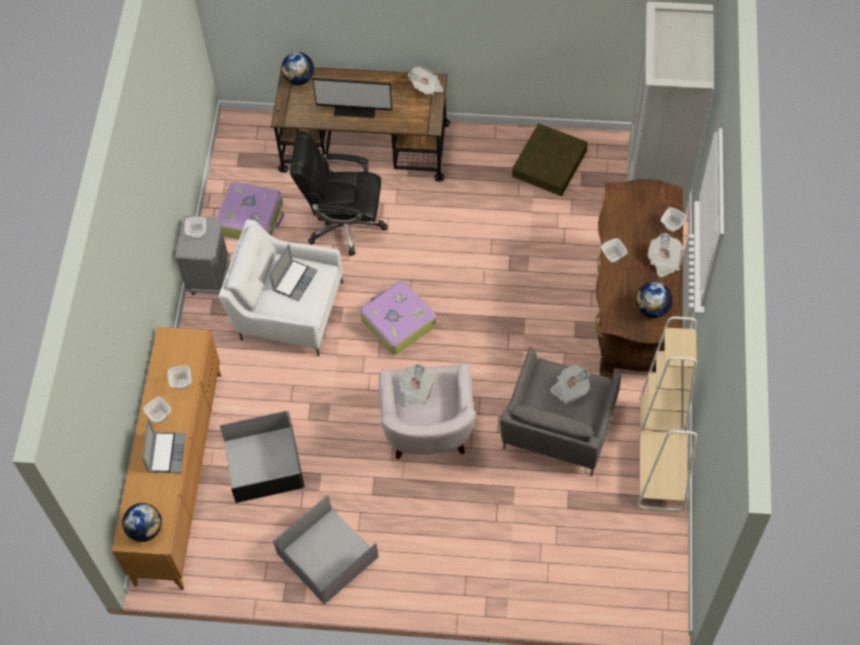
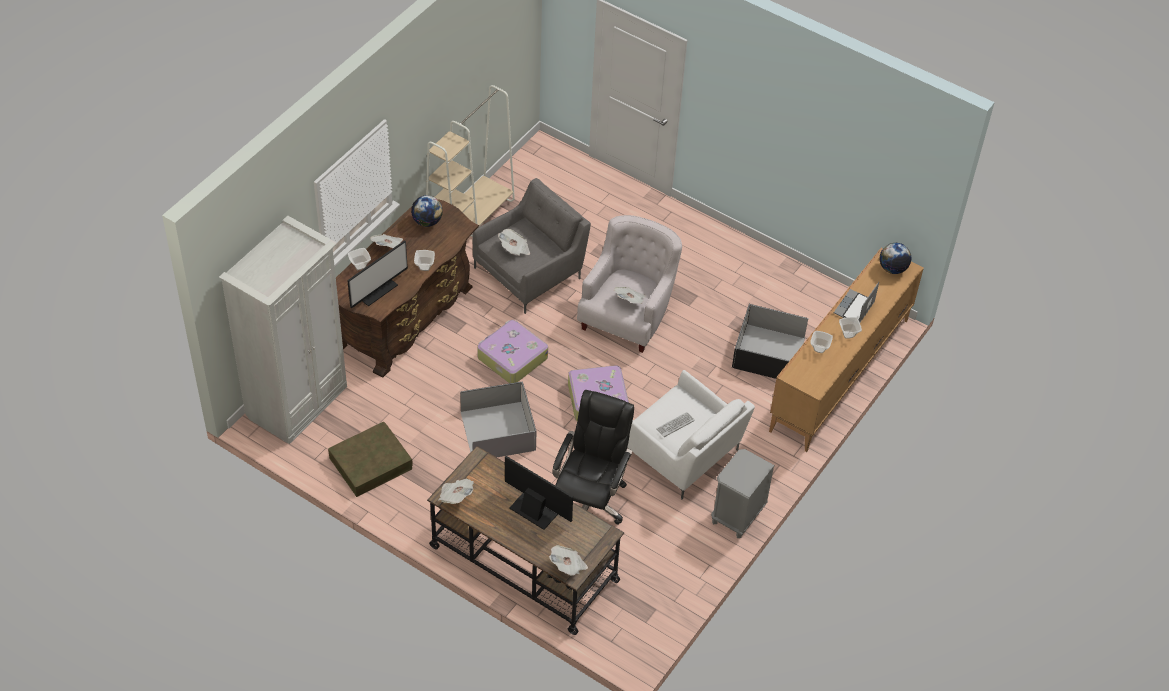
camera: 155 degrees left, 10 degrees down
(198, 234) = (744, 474): bowl -> none
(251, 218) = (670, 550): suitcase -> suitcase (511, 358)
(294, 280) = (675, 425): laptop -> keyboard
(299, 78) = (568, 566): globe -> newspaper
(328, 556) = (753, 274): grey storage box -> grey storage box (497, 429)
(344, 225) = (590, 501): black office chair -> black office chair turned 105 degrees counterclockwise
(636, 211) = (376, 290): none -> monitor

